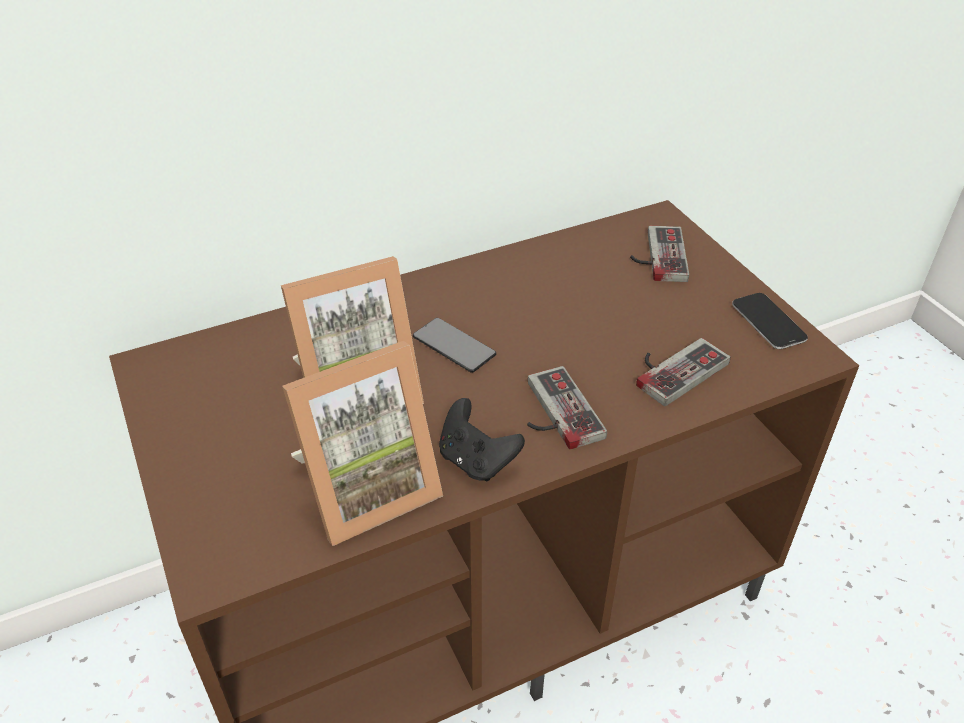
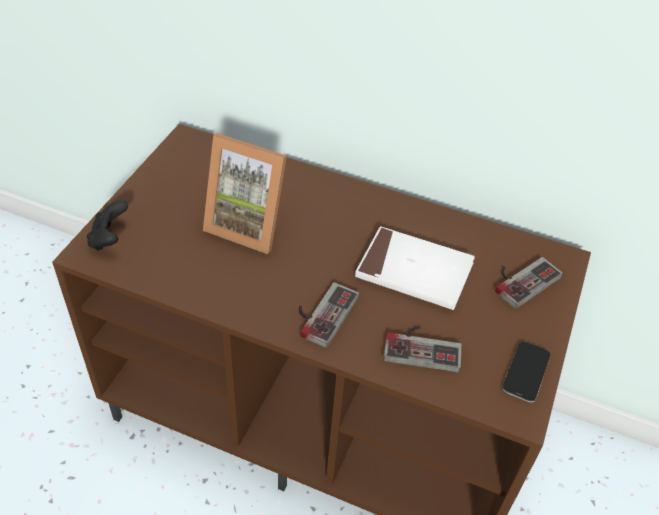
camera: 45 degrees right, 5 degrees up
(366, 488) = (188, 271): picture frame -> none
(454, 346) = (326, 238): phone -> none
(476, 460) = (251, 302): black game controller -> black game controller (109, 239)
(572, 314) = (414, 271): none -> white book

